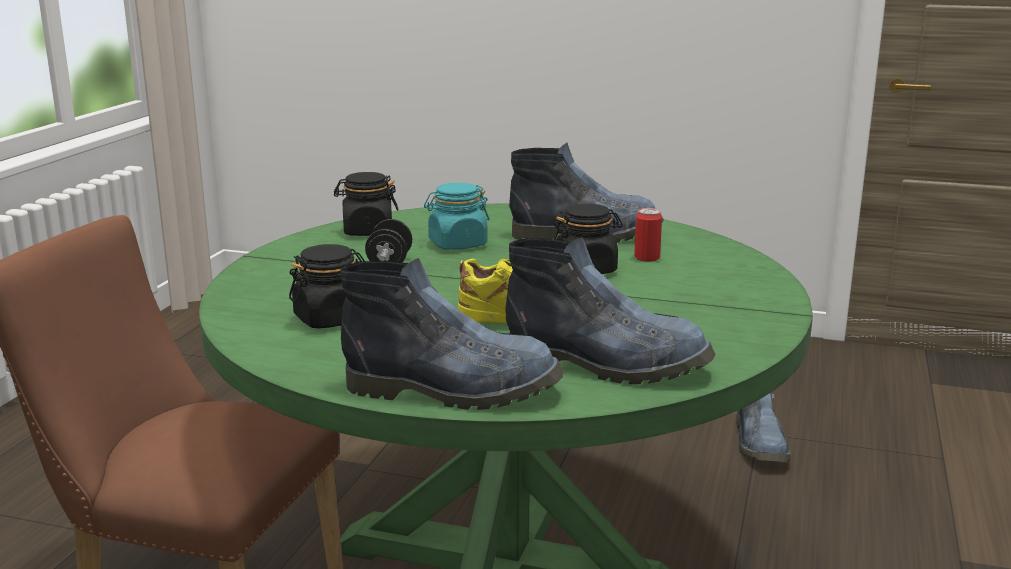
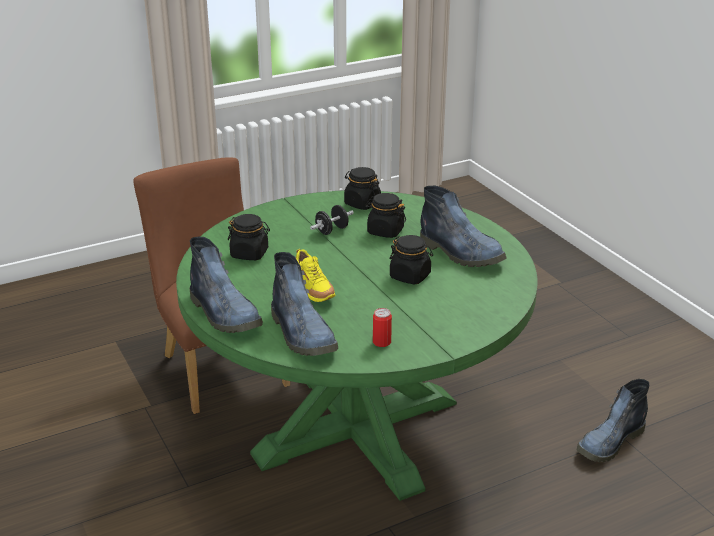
camera: 45 degrees right, 10 degrees up
(457, 244) = (385, 231): turquoise jar -> black jar
(647, 257) = (457, 283): can -> can (381, 342)

